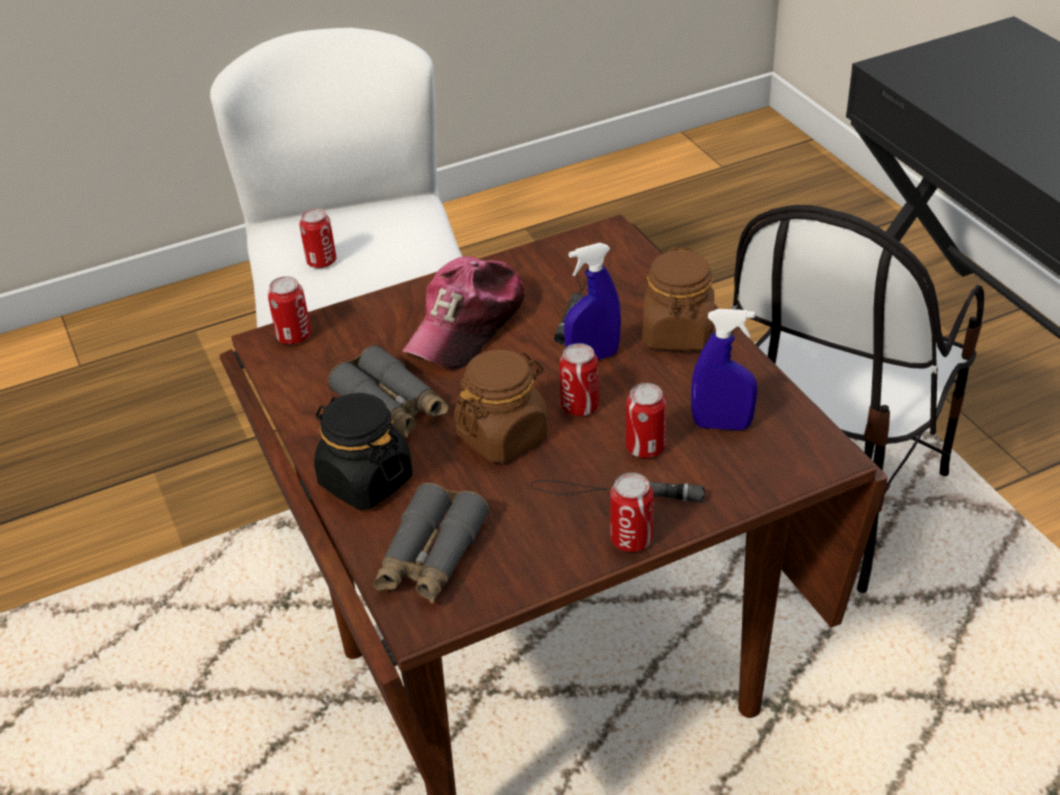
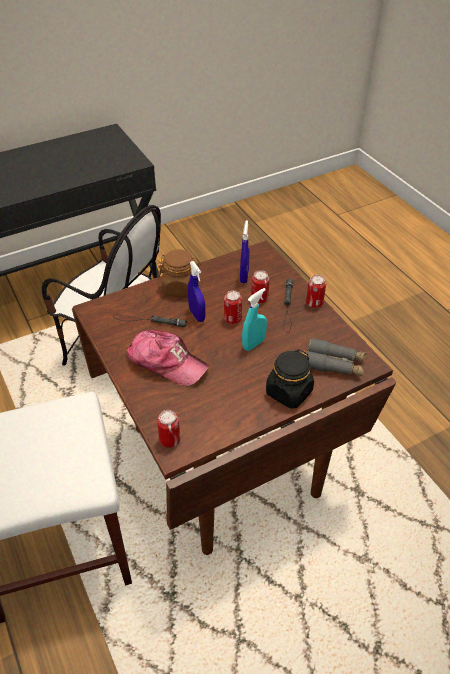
camera: 95 degrees left, 5 degrees up
(321, 261) = (46, 469): can -> none
(391, 406) = (232, 387): grey binoculars -> none
(503, 435) = (253, 344): brown jar -> turquoise spray bottle

